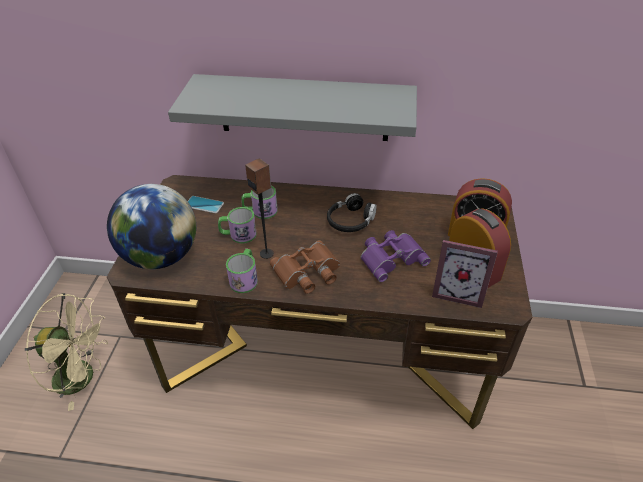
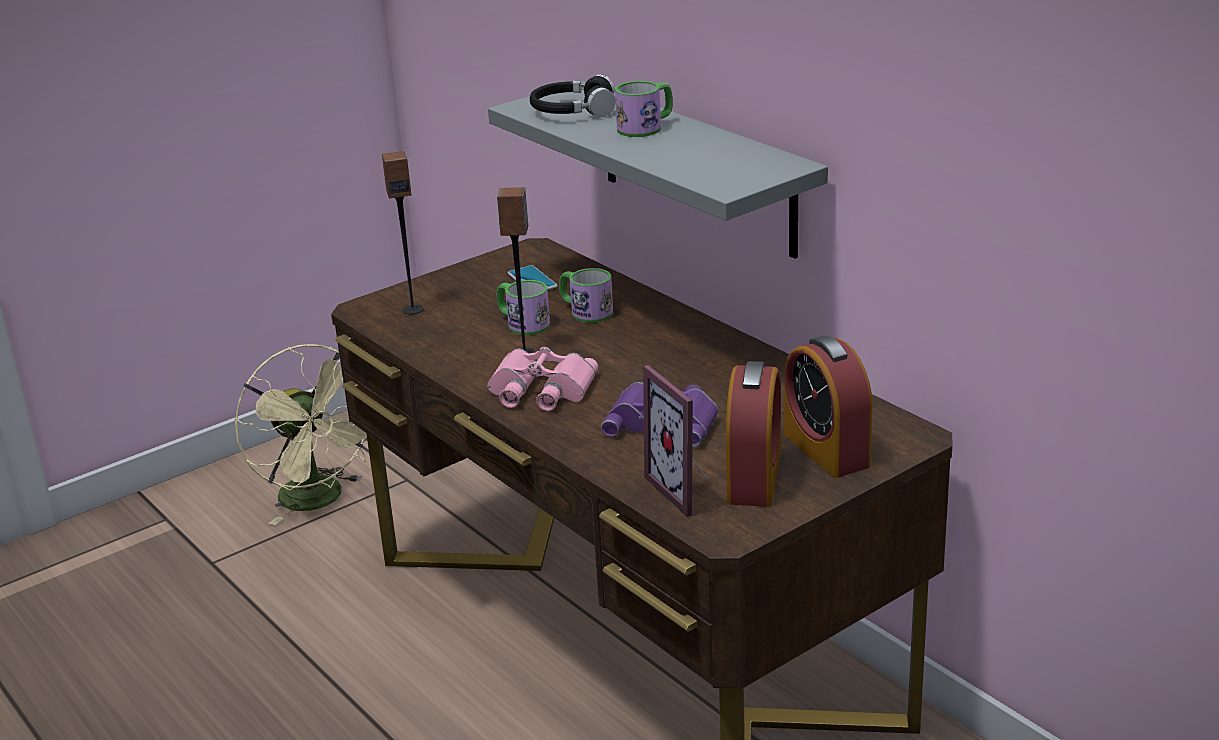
camera: 45 degrees right, 15 degrees down
(161, 256) = (413, 309): globe -> speaker
(245, 278) = (465, 365): mug -> mug (646, 127)
(308, 272) = (539, 390): brown binoculars -> pink binoculars
(350, 221) = (680, 365): black headphones -> black headphones (573, 111)

